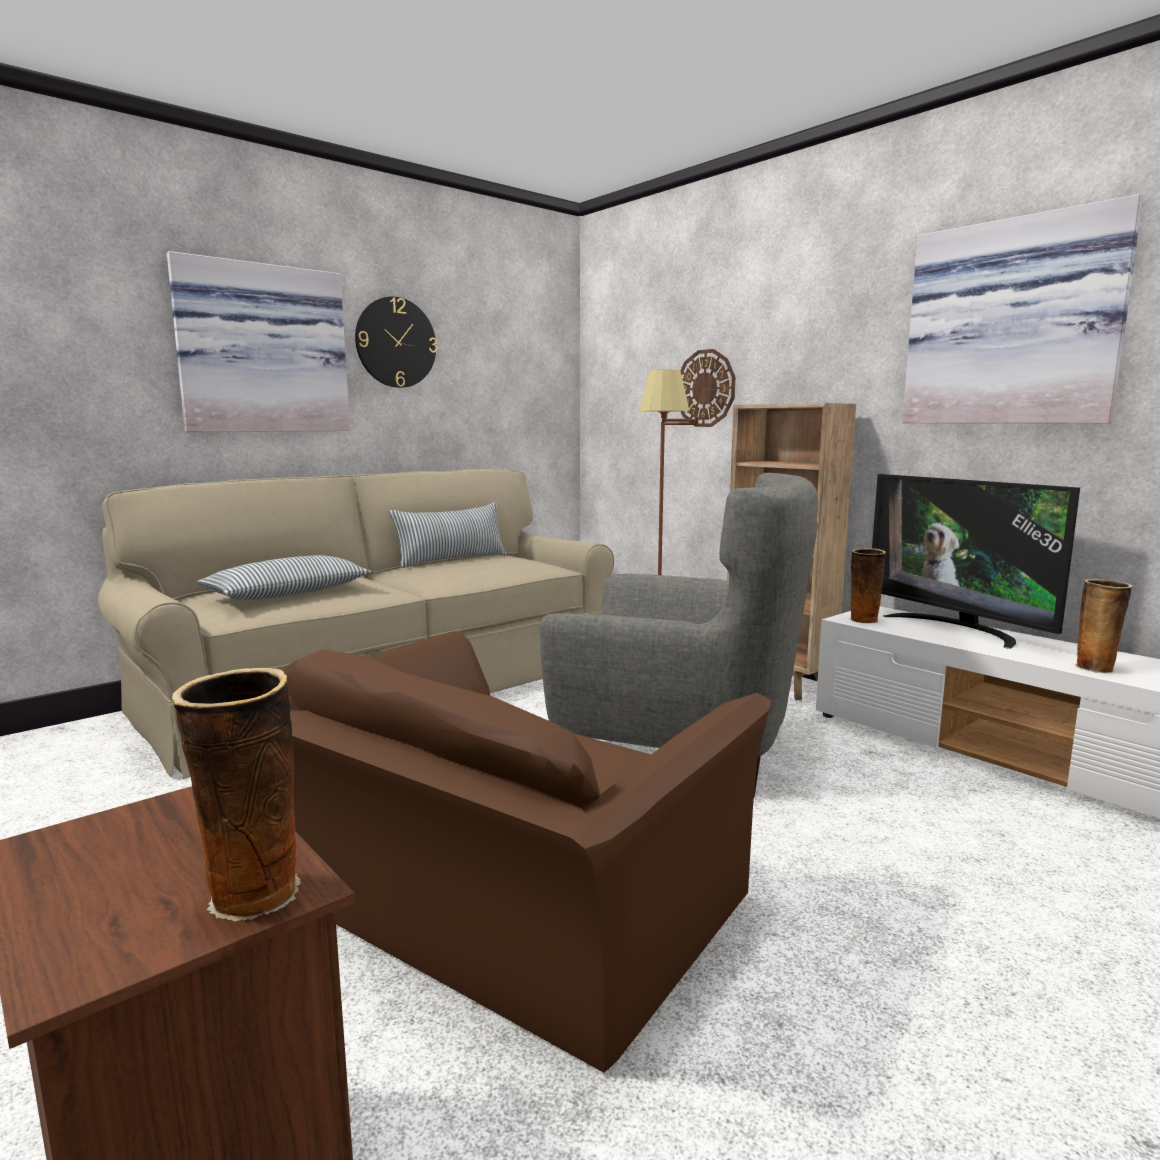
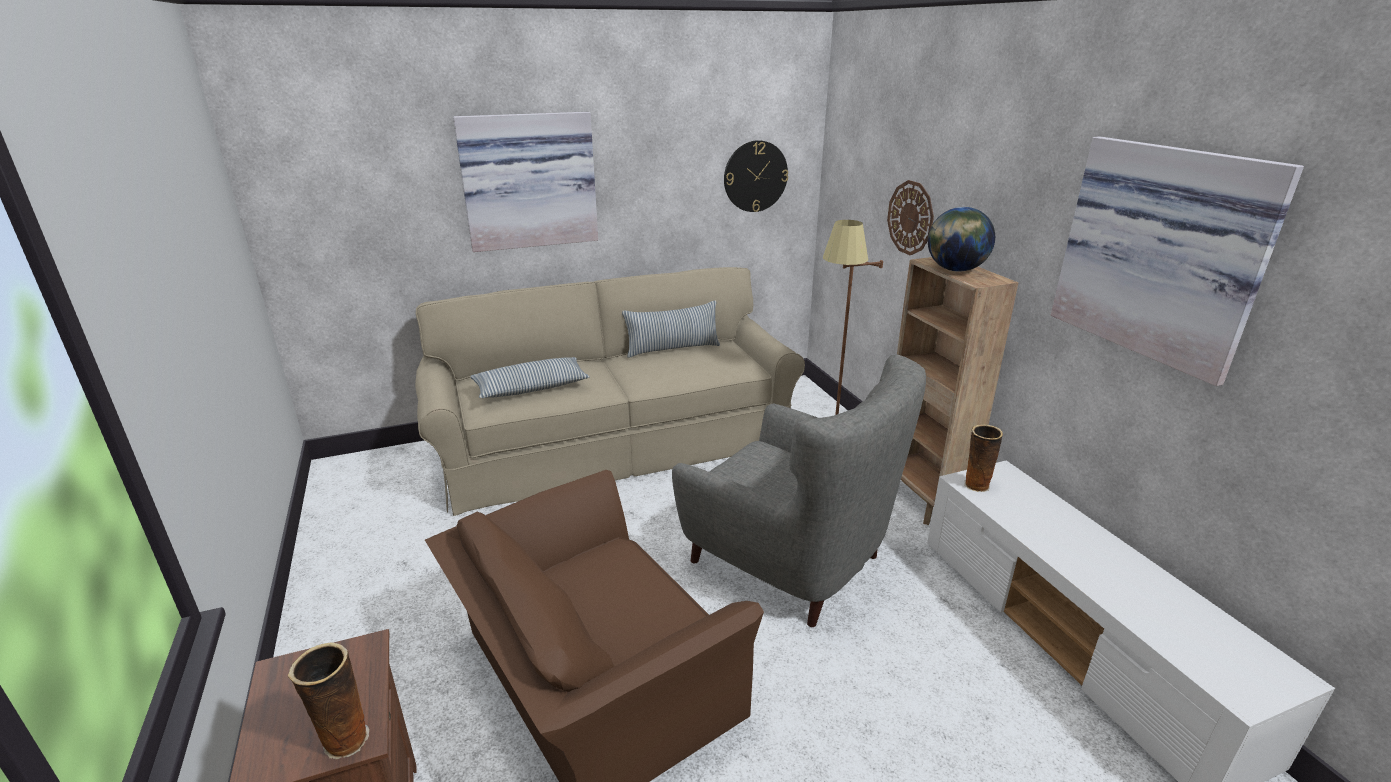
camera: 20 degrees right, 15 degrees up
(396, 342) = (641, 161): wall clock -> wall clock (755, 176)
(787, 403) = (955, 270): none -> globe
(958, 628) = (1055, 515): television -> none
(1096, 668) = (1131, 605): vase -> none

